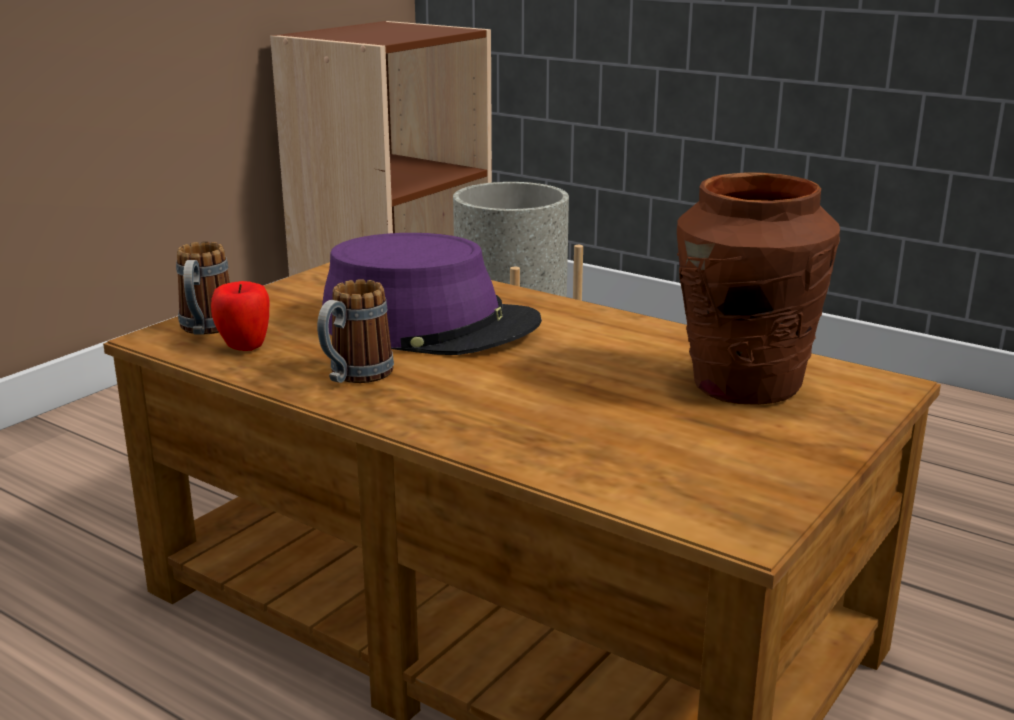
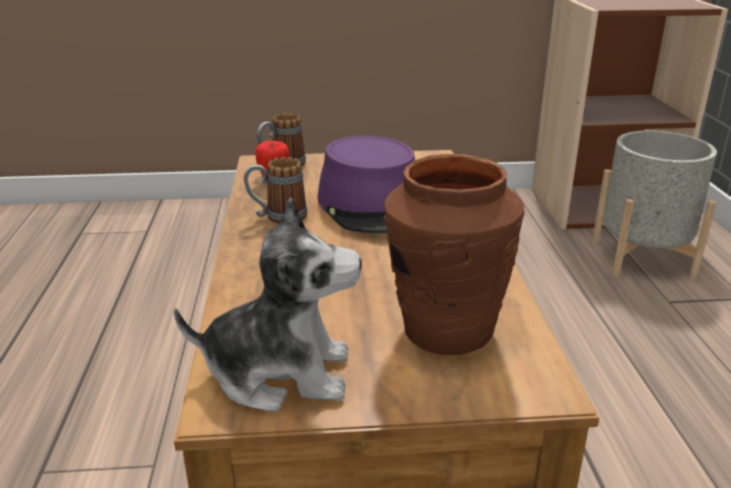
camera: 50 degrees right, 5 degrees up
(718, 481) = (280, 373): none -> plush toy

